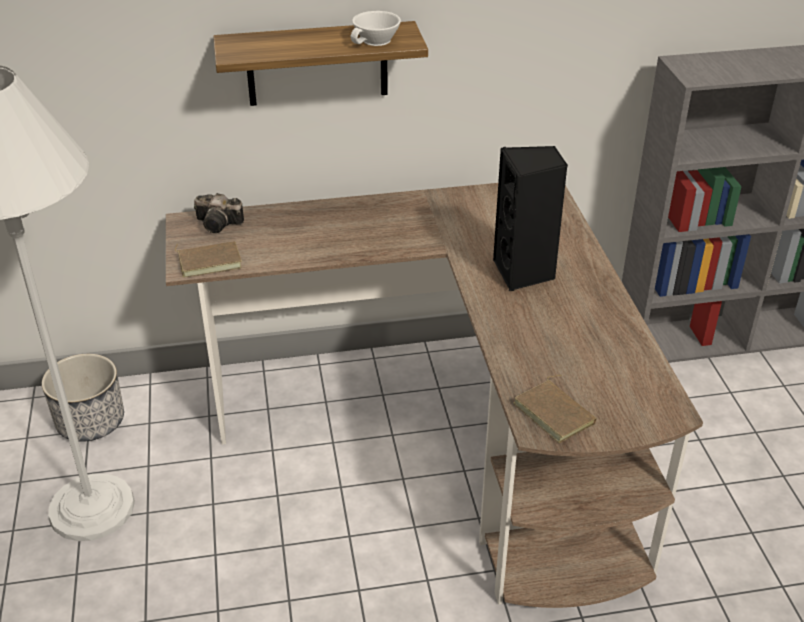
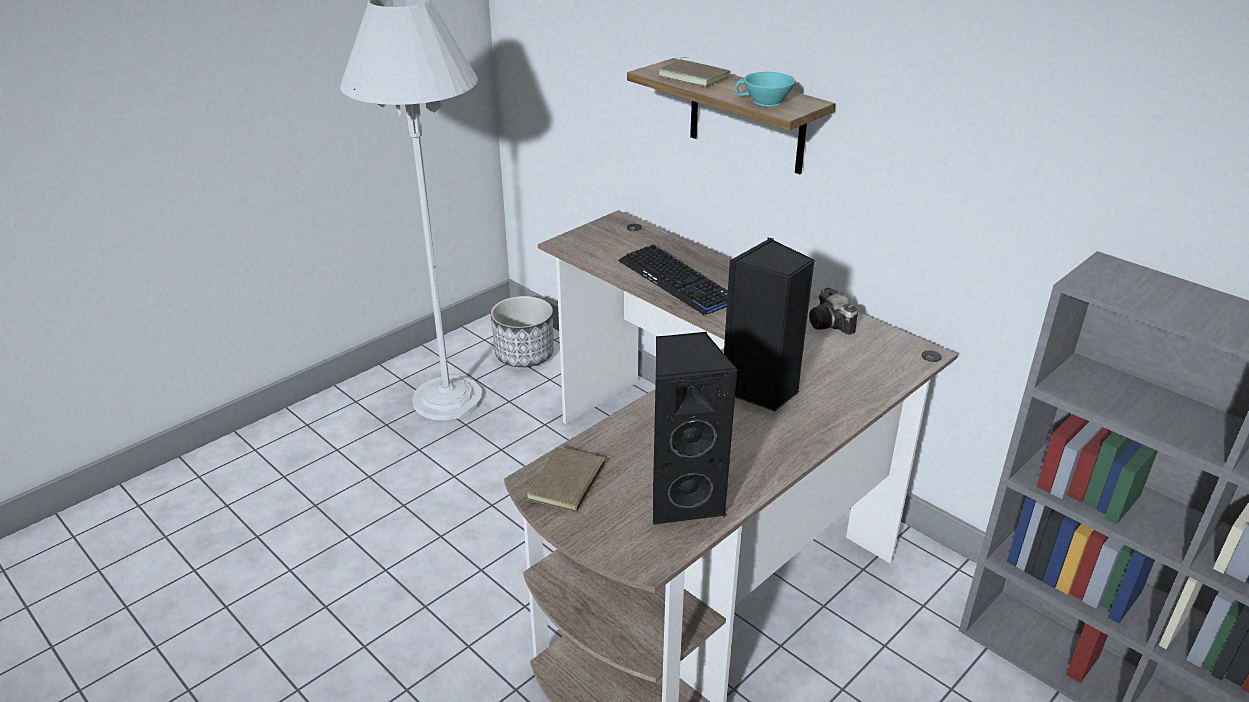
camera: 55 degrees right, 5 degrees down
(209, 261) = (582, 248): brown book -> brown book (695, 77)
(220, 224) = (632, 232): camera -> camera (831, 325)
(330, 239) = (677, 281): none -> keyboard
(376, 41) = (765, 101): white cup -> turquoise cup
(619, 366) = (684, 499): none -> black speaker

